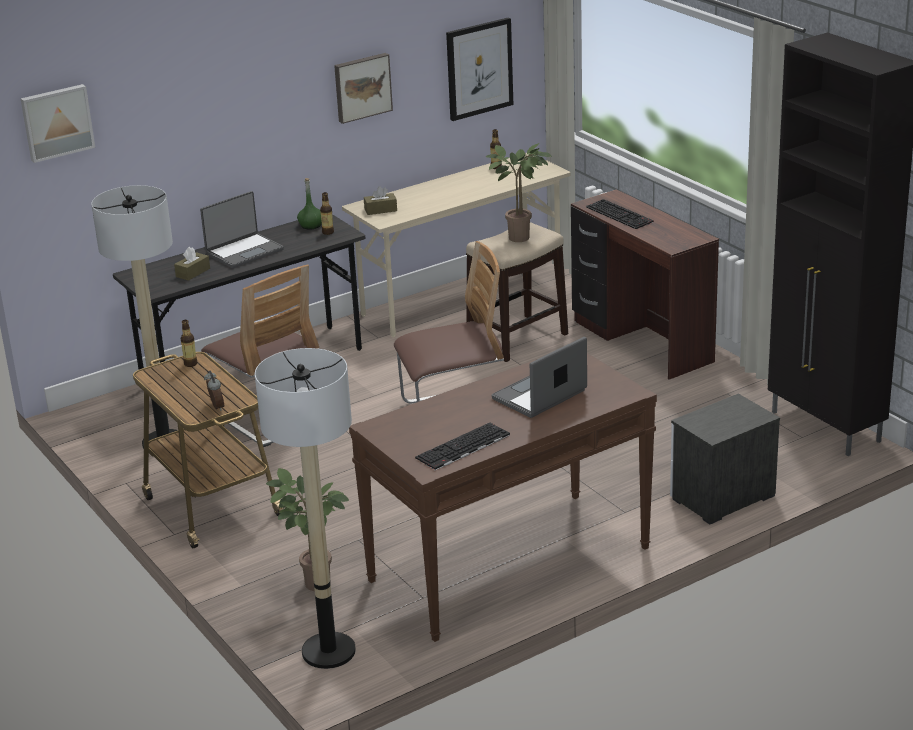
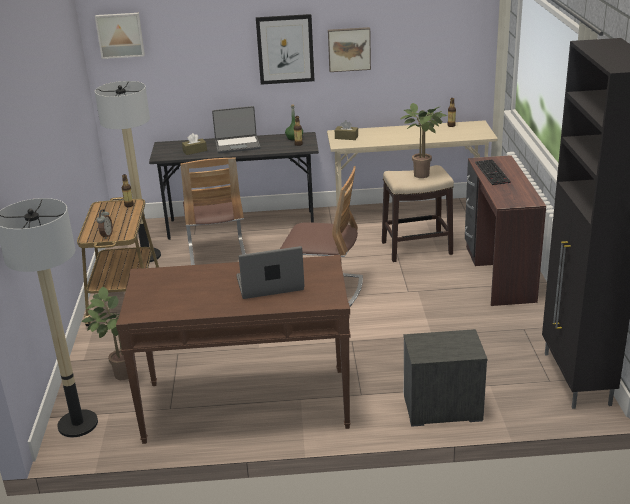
camera: 30 degrees right, 0 degrees up
(463, 447) = (174, 306): keyboard -> none
(479, 68) = (447, 51): picture -> picture (285, 49)

